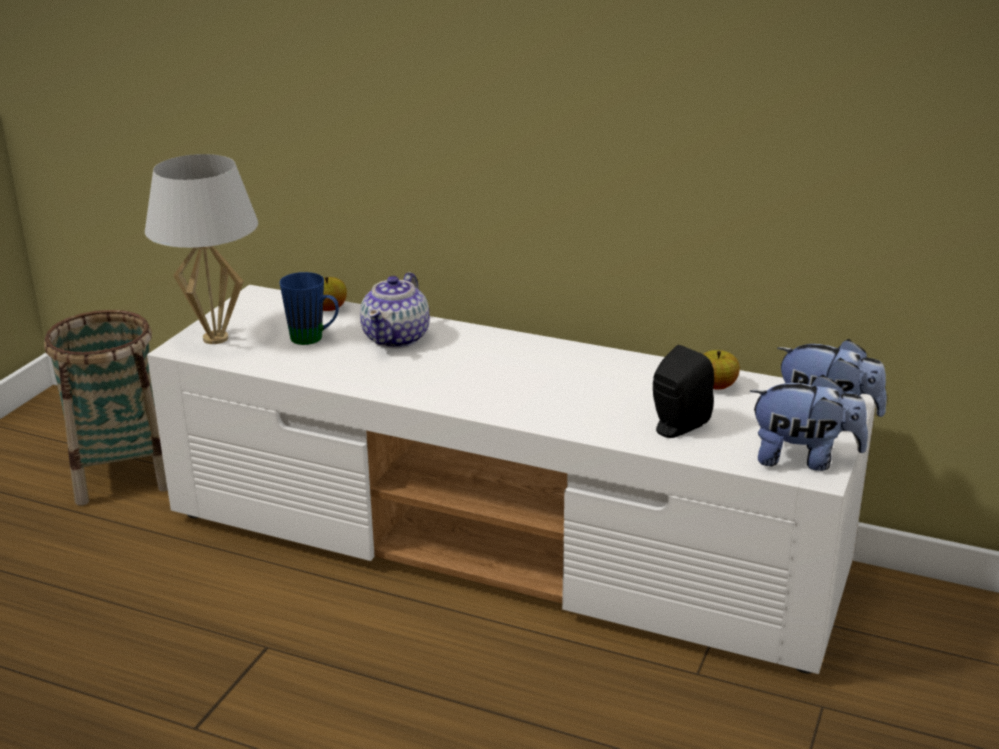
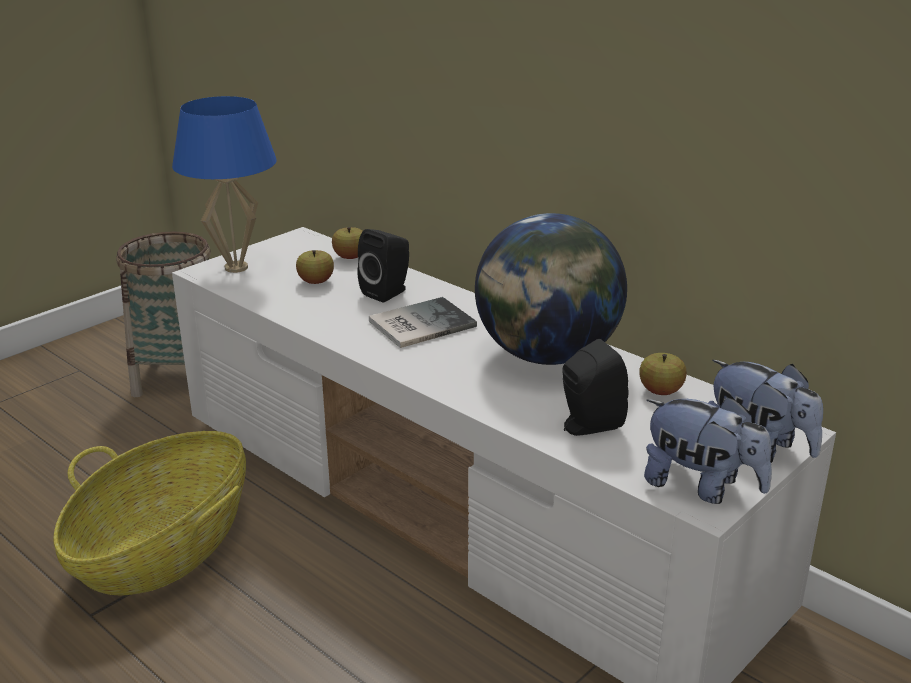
camera: 20 degrees right, 0 degrees up
(216, 338) = (236, 267): white table lamp -> blue table lamp
(228, 648) = (164, 548): none -> basket
(314, 339) = (316, 282): blue mug -> apple
(397, 338) = (388, 292): teapot -> black speaker
(452, 363) = (418, 323): none -> book
(595, 373) = (547, 356): none -> globe

